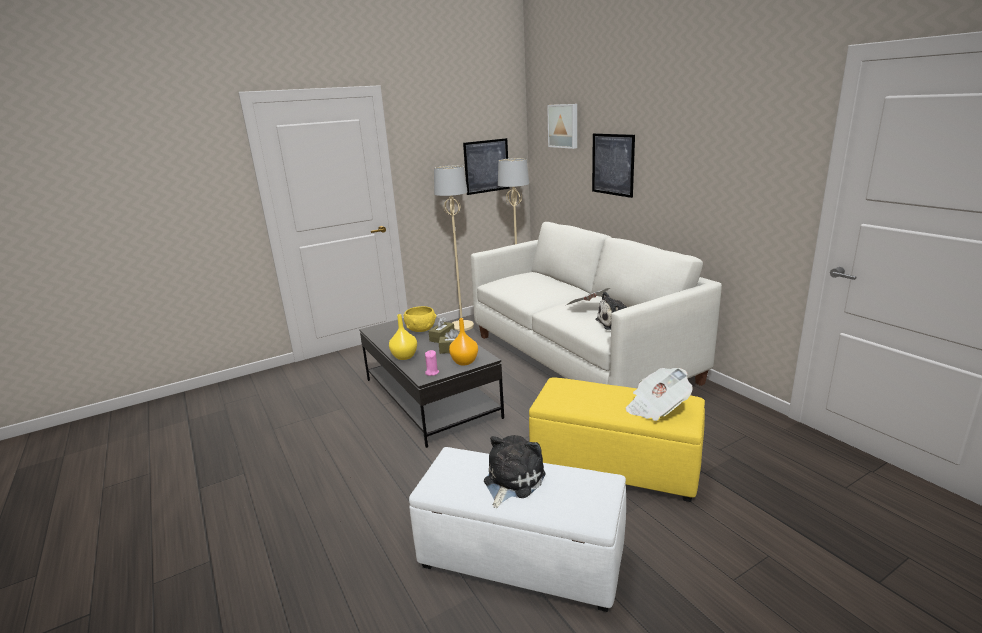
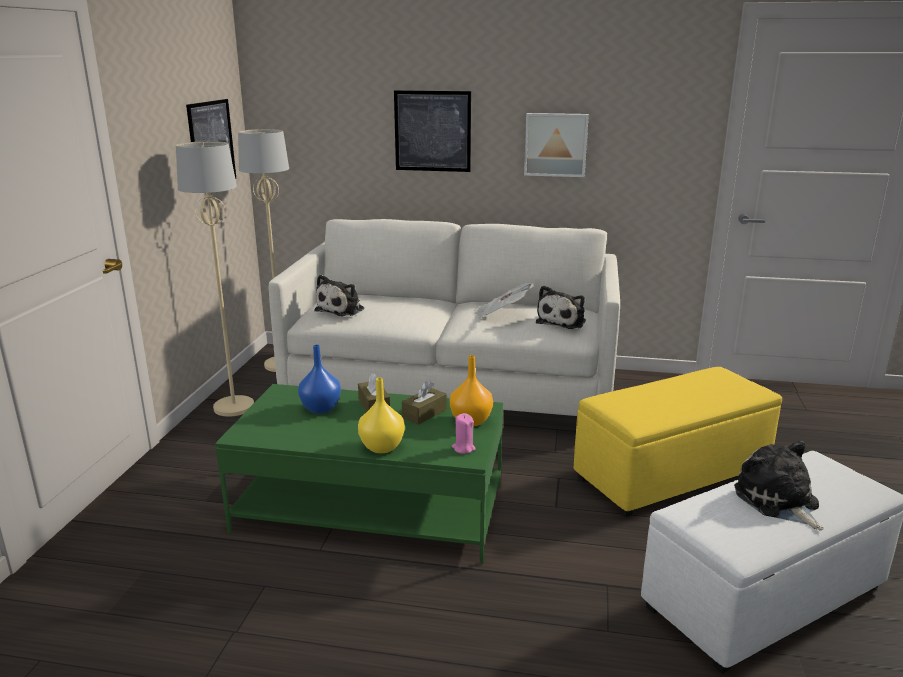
camera: 50 degrees left, 0 degrees up
(420, 329) = (320, 408): yellow bowl -> blue vase
(431, 398) = (371, 508): black coffee table -> green coffee table
(513, 281) = (342, 309): none -> plush toy
(564, 126) = (331, 80): picture -> picture (556, 144)
(656, 408) = (720, 386): newspaper -> none

